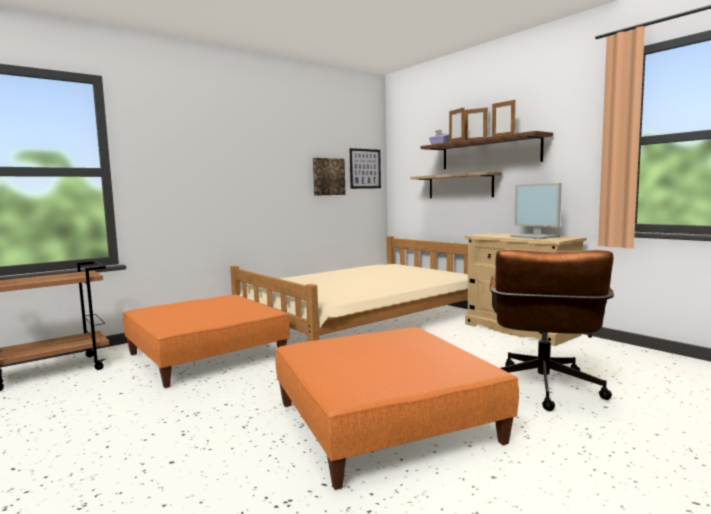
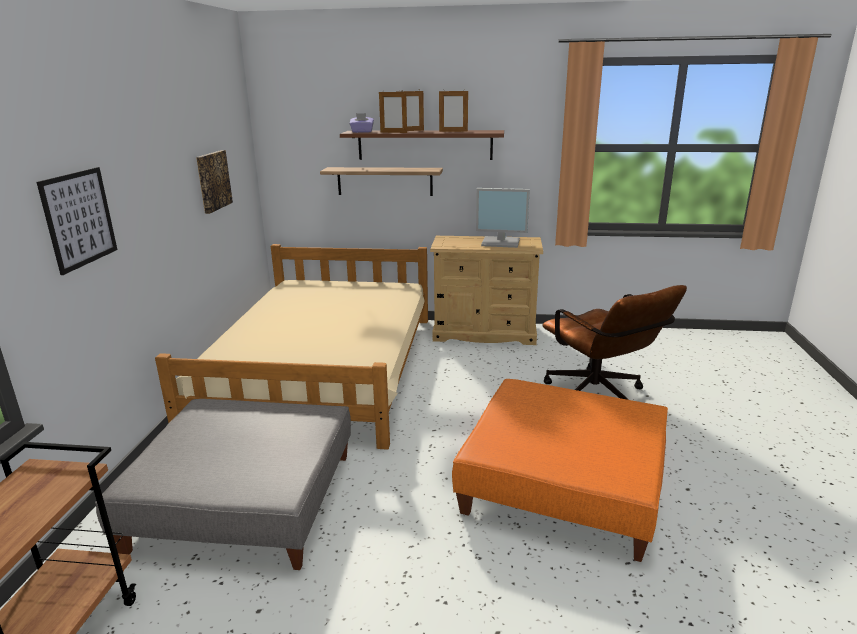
camera: 45 degrees left, 15 degrees up
(206, 355) = (245, 500): orange ottoman -> grey ottoman
(365, 168) = (240, 158): picture -> picture (79, 219)

